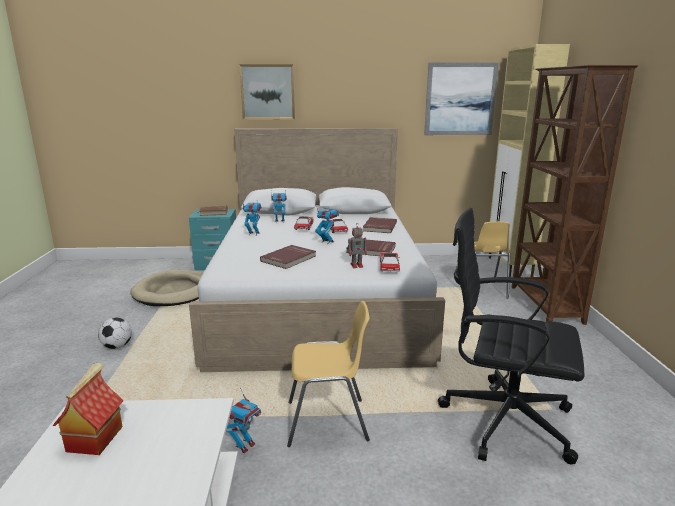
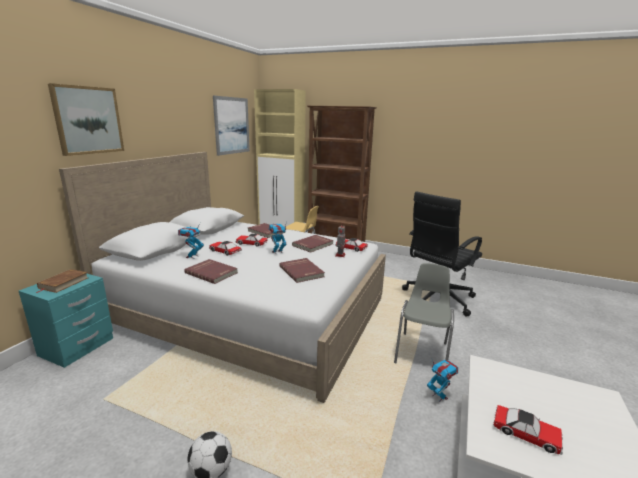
camera: 65 degrees left, 0 degrees up
(94, 438) = (526, 433): toy house -> toy car
(175, 291) = (108, 394): beige dog bed -> none
(253, 234) = (212, 272): toy robot -> red book
(328, 422) = (422, 353): yellow chair -> grey chair

